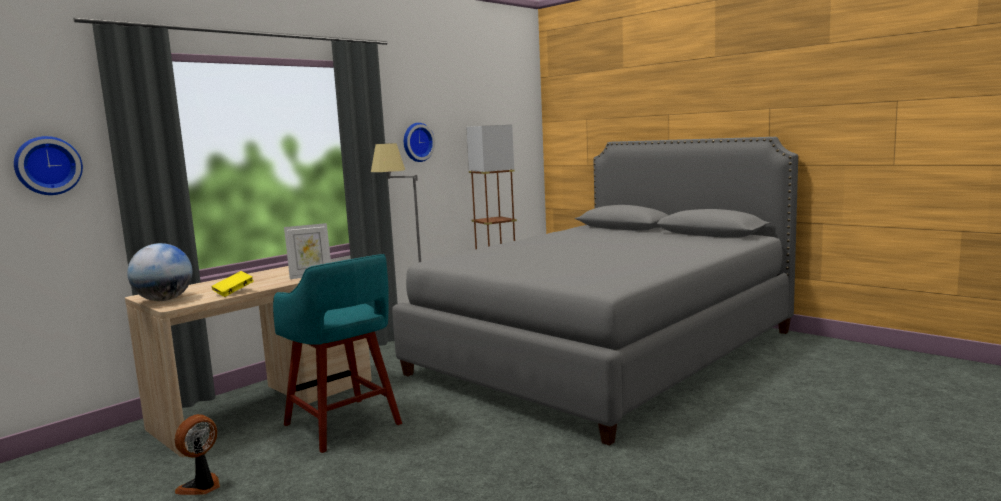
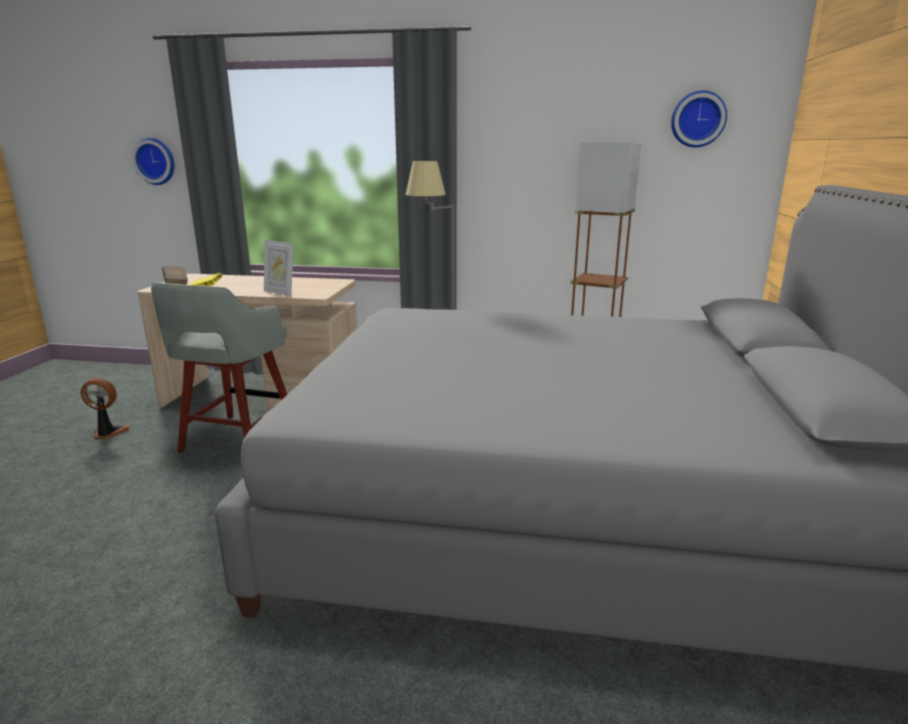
camera: 55 degrees right, 10 degrees up
(164, 300) = (176, 283): globe -> brown book
(344, 425) = (237, 440): turquoise stool -> grey stool
(416, 142) = (521, 161): wall clock -> wall clock (697, 119)

